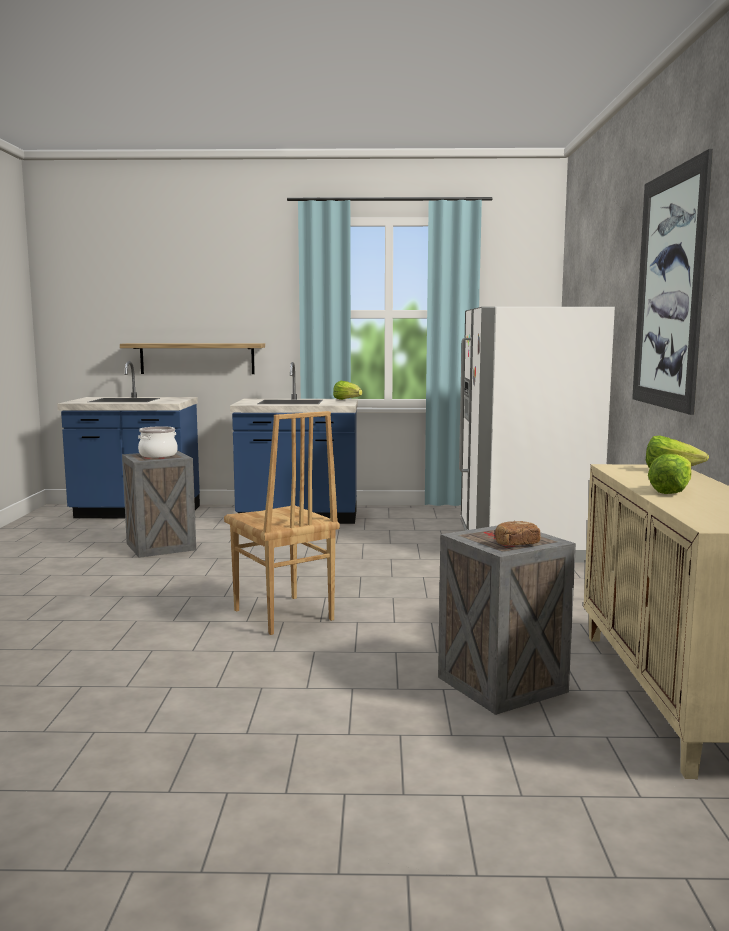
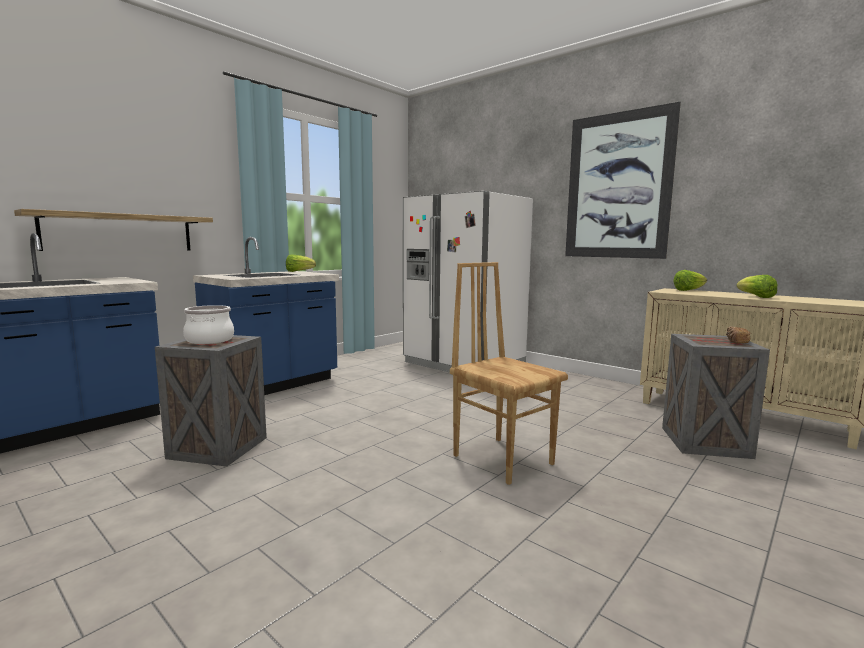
camera: 50 degrees left, 0 degrees up
(282, 615) = (503, 459): brown chair -> brown chair turned 135 degrees counterclockwise

